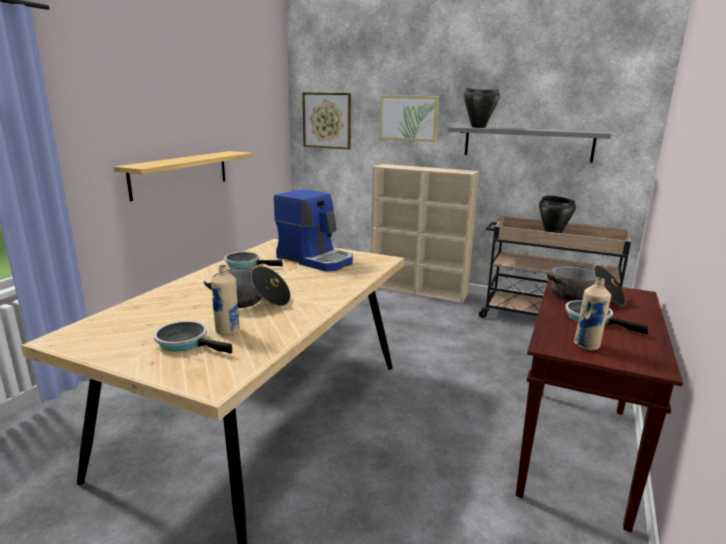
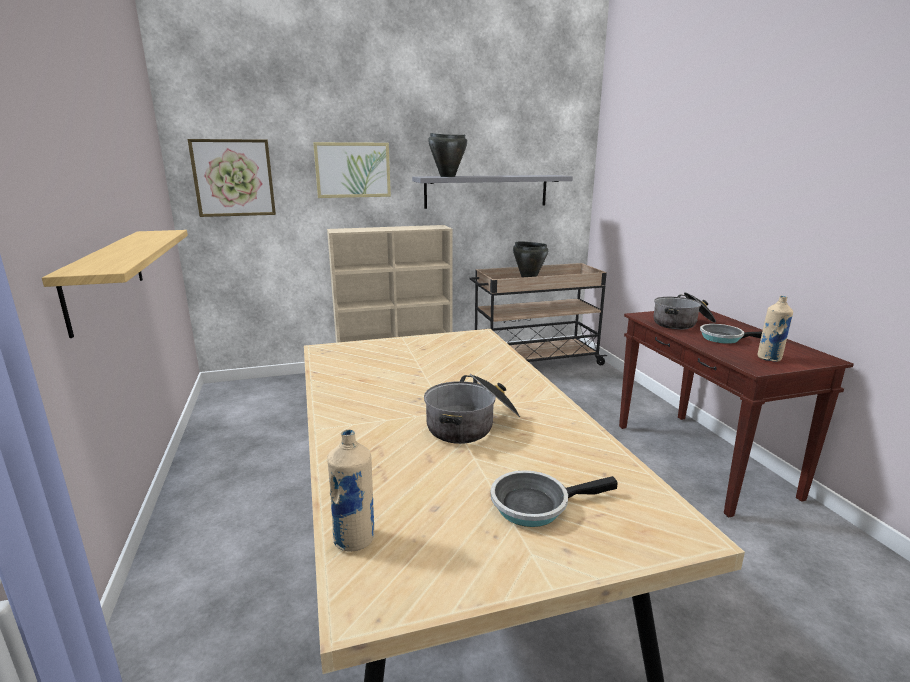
camera: 40 degrees left, 0 degrees up
(227, 331) = (539, 469): beige bottle -> beige bottle (354, 539)
(245, 264) = (352, 385): frying pan -> none
(316, 259) = (416, 355): coffee machine -> none

